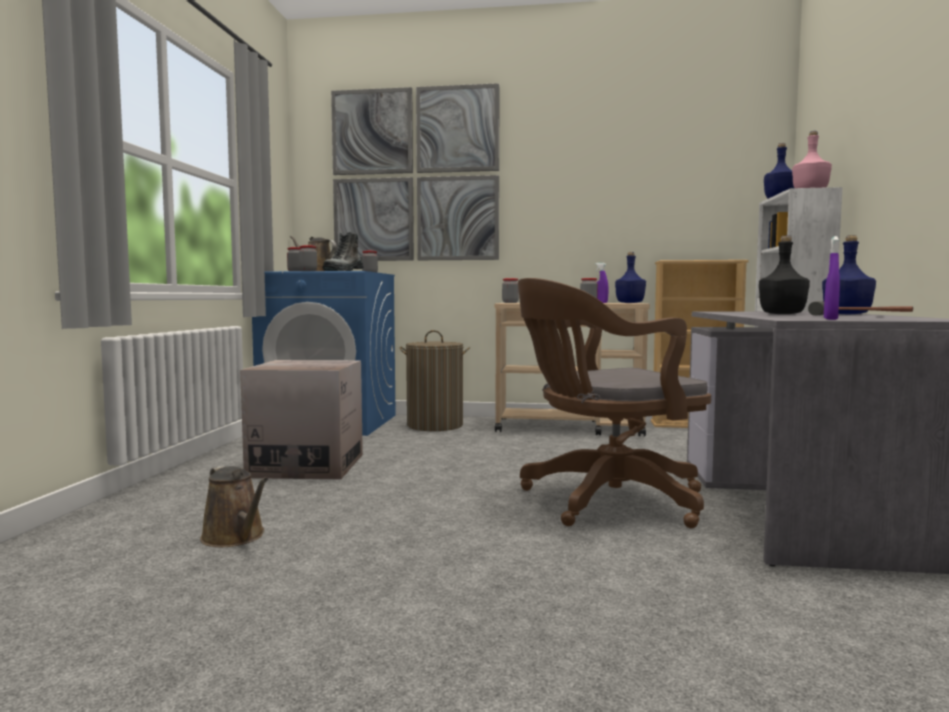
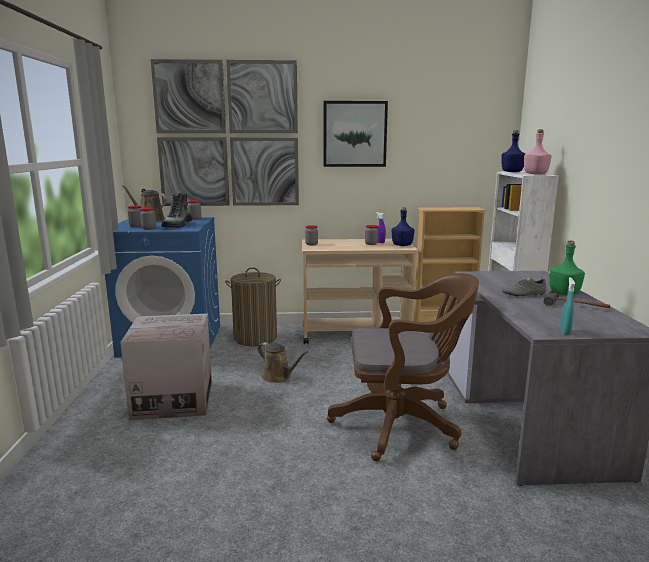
camera: 10 degrees left, 10 degrees up
(236, 537) = (152, 495): brown watering can -> brown watering can (278, 377)
(570, 170) = (354, 134): none -> picture
(605, 501) = (402, 425): brown office chair -> brown office chair turned 150 degrees counterclockwise
(782, 314) = (523, 295): black bottle -> grey shoe
(830, 319) = (565, 331): purple spray bottle -> turquoise spray bottle
(846, 314) = (564, 293): blue bottle -> green bottle

